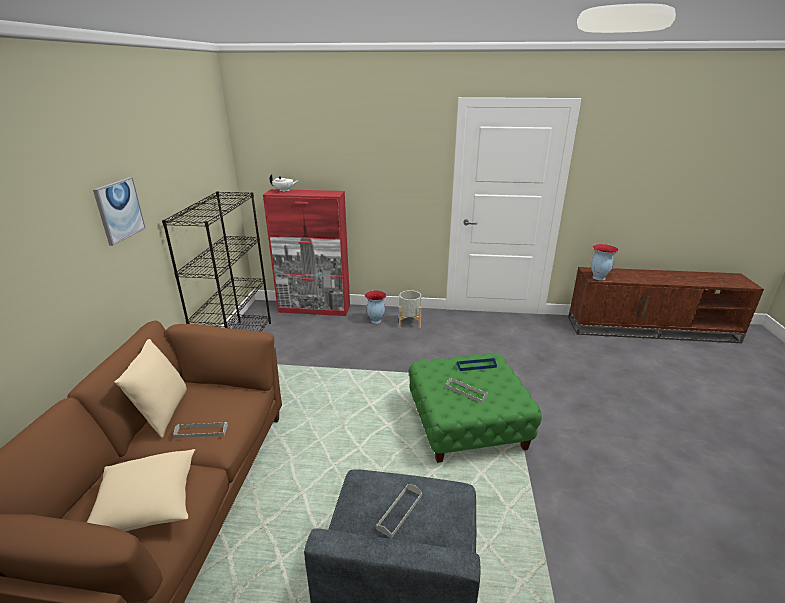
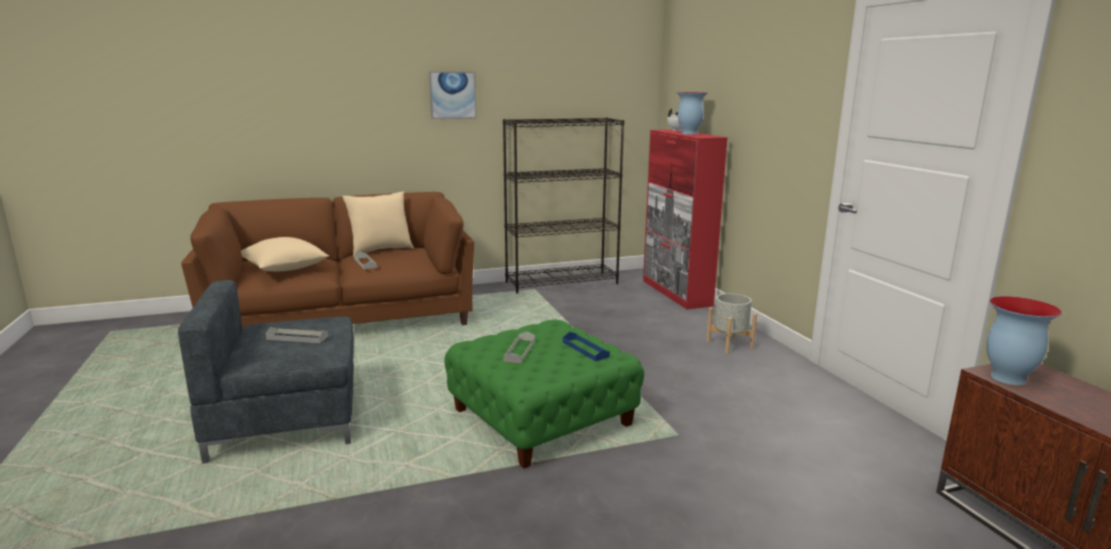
camera: 65 degrees right, 10 degrees down
(375, 320) = (701, 325): vase -> vase (688, 133)

